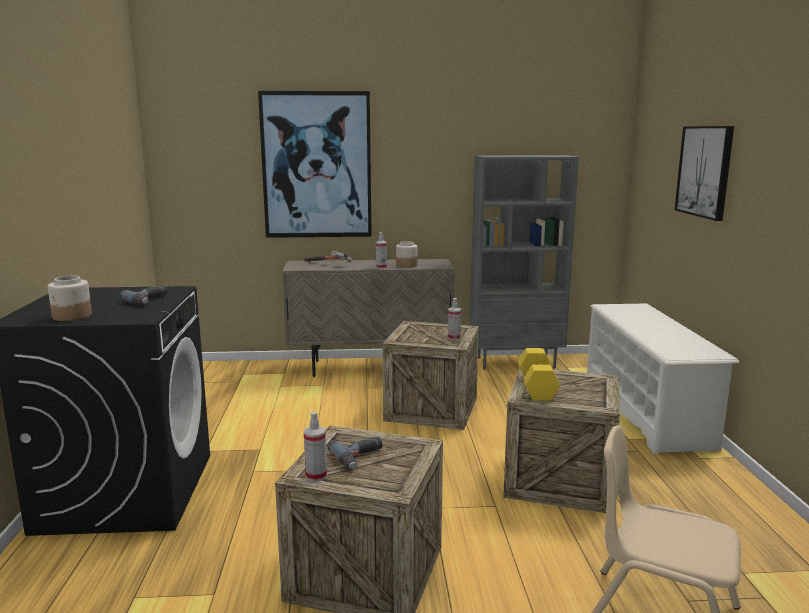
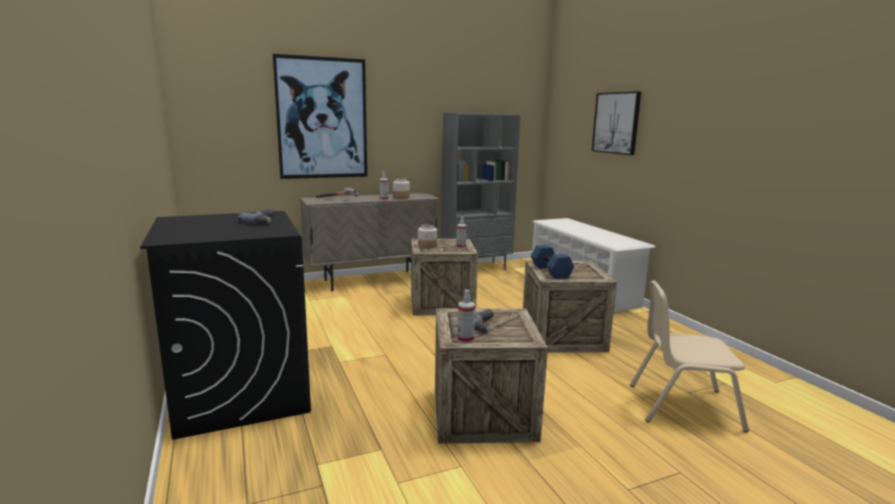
camera: 20 degrees left, 0 degrees up
(72, 316) = (214, 234): jar -> jar (427, 246)
(536, 387) = (549, 271): yellow dumbbell -> blue dumbbell

